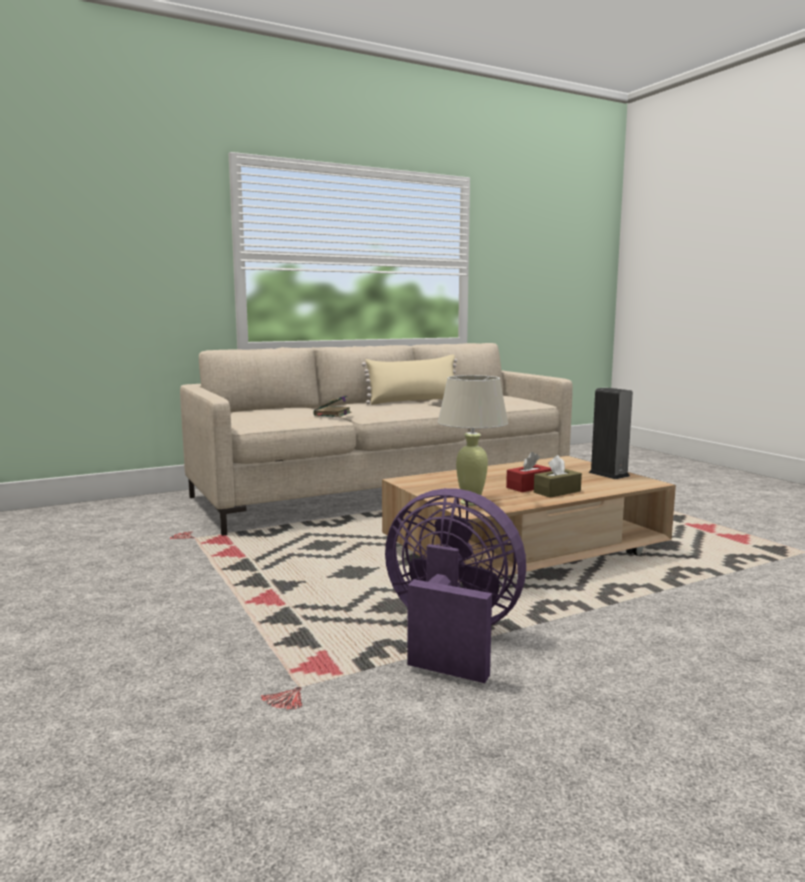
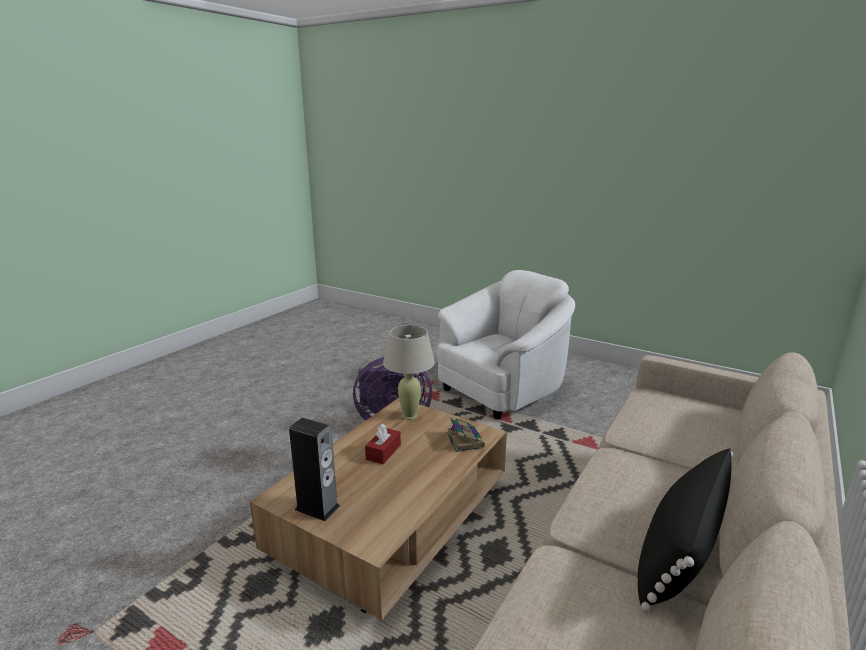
camera: 150 degrees right, 10 degrees up
(179, 638) = (502, 389): none -> white armchair
(332, 414) = (644, 439): book -> book (464, 440)
(414, 401) = (679, 552): beige pillow -> black pillow
(557, 492) = (357, 450): brown tissue box -> none

